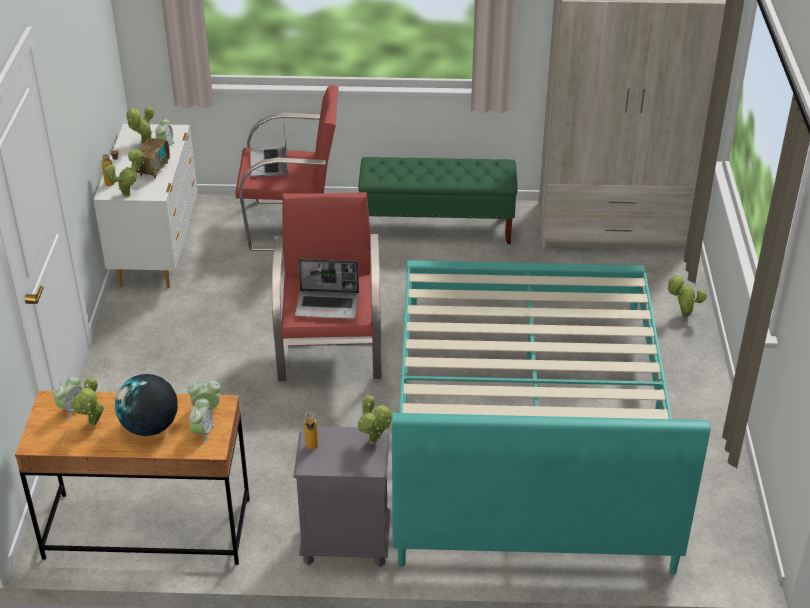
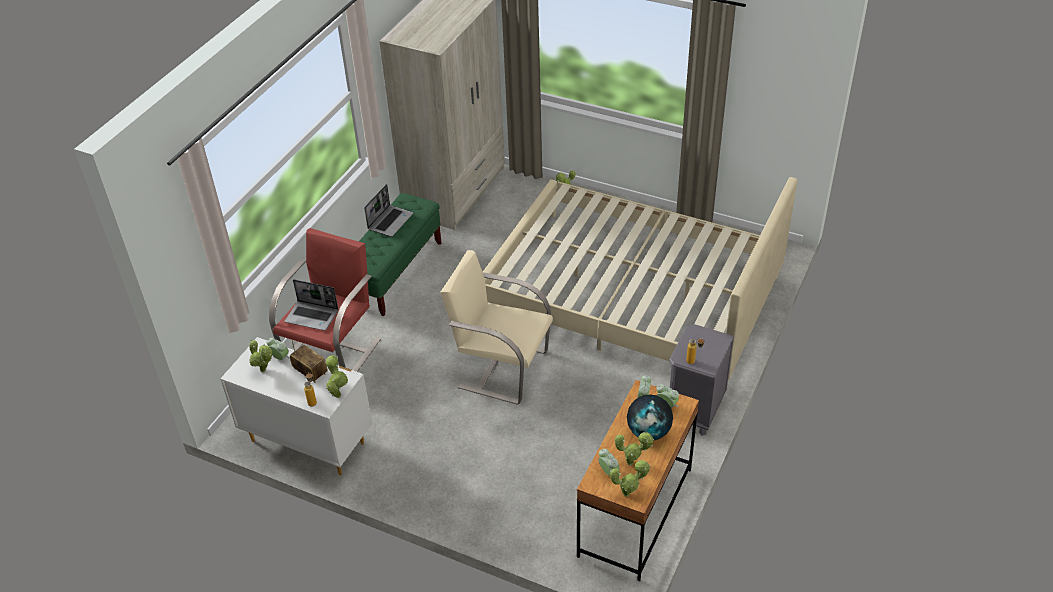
camera: 65 degrees left, 5 degrees up
(328, 305) = (518, 329): laptop -> laptop (390, 221)
(330, 352) = (502, 368): red armchair -> beige armchair
(374, 443) = (701, 331): potted plant -> potted plant (628, 493)
(527, 428) = (631, 296): turquoise bed -> beige bed

